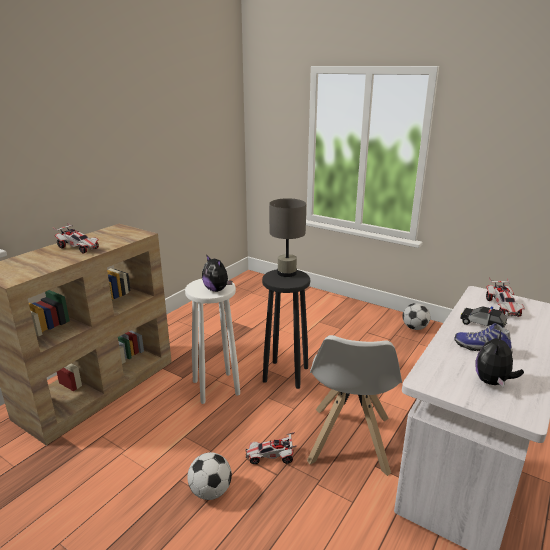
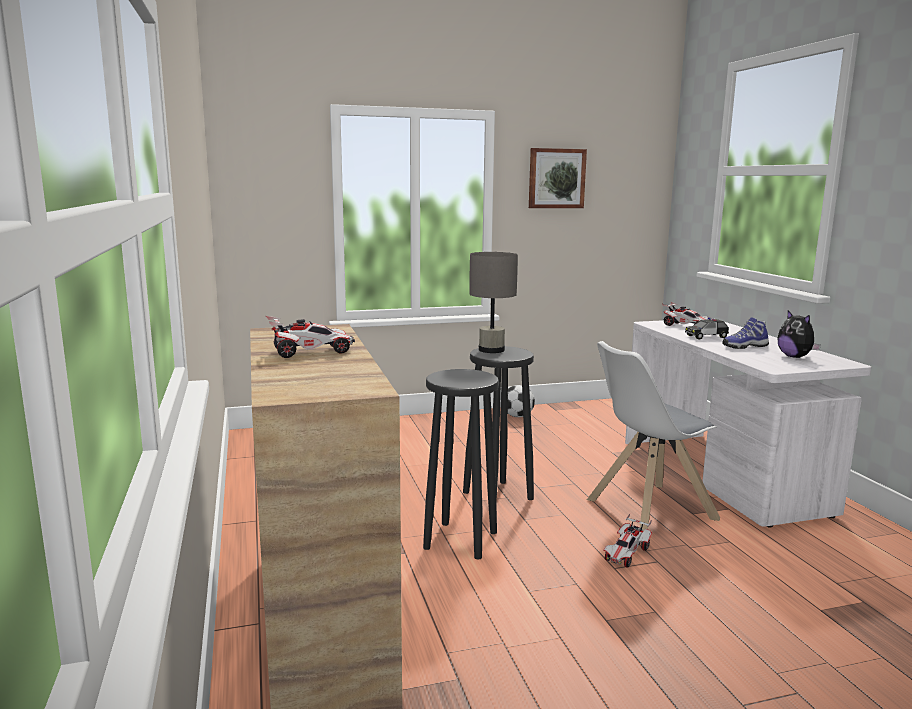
camera: 50 degrees left, 10 degrees down
(210, 491) = (645, 607): football -> none
(216, 387) = (459, 539): white stool -> black stool
(217, 289) = (477, 377): plush toy -> none
(349, 441) = (647, 510): chair -> chair turned 105 degrees clockwise
(494, 131) = (556, 178): none -> picture

